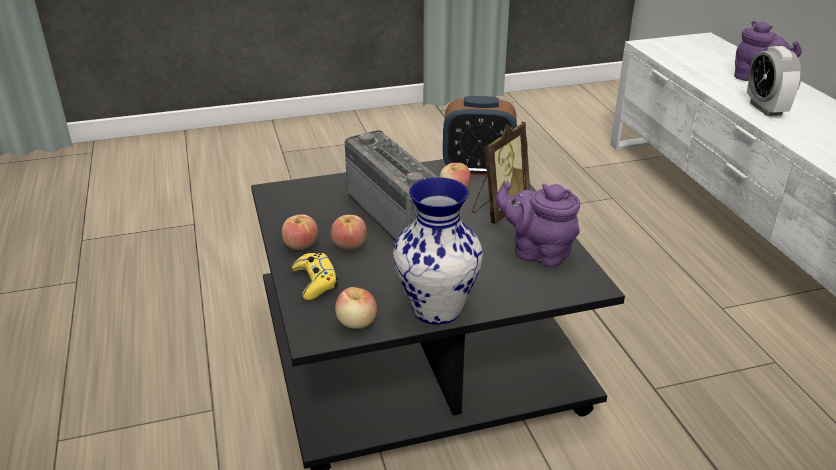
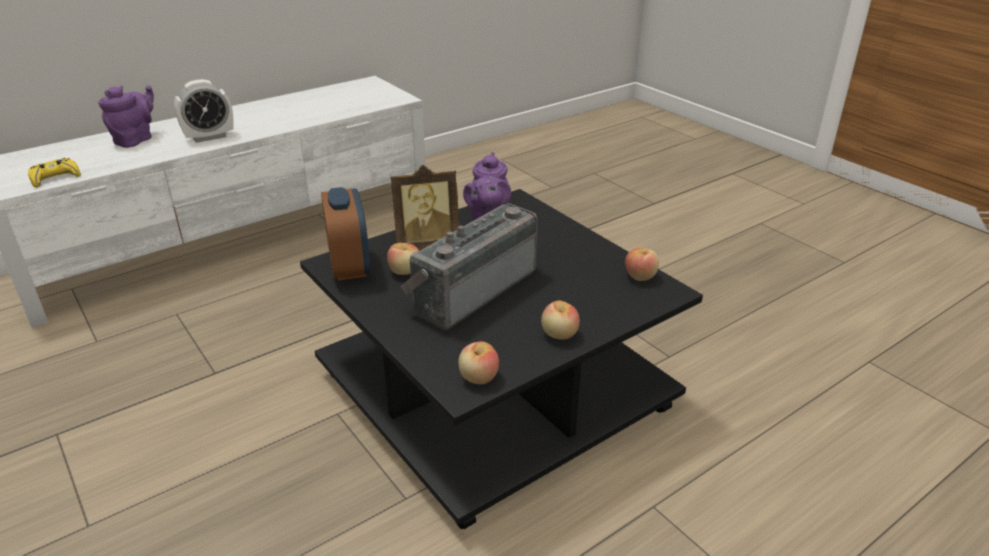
camera: 110 degrees left, 0 degrees up
(315, 282) = (607, 310): yellow game controller -> yellow game controller (55, 178)
(349, 245) = (539, 307): apple -> apple (478, 378)
(436, 310) = (594, 248): vase -> none
(499, 209) = (427, 245): picture frame -> picture frame turned 150 degrees clockwise

